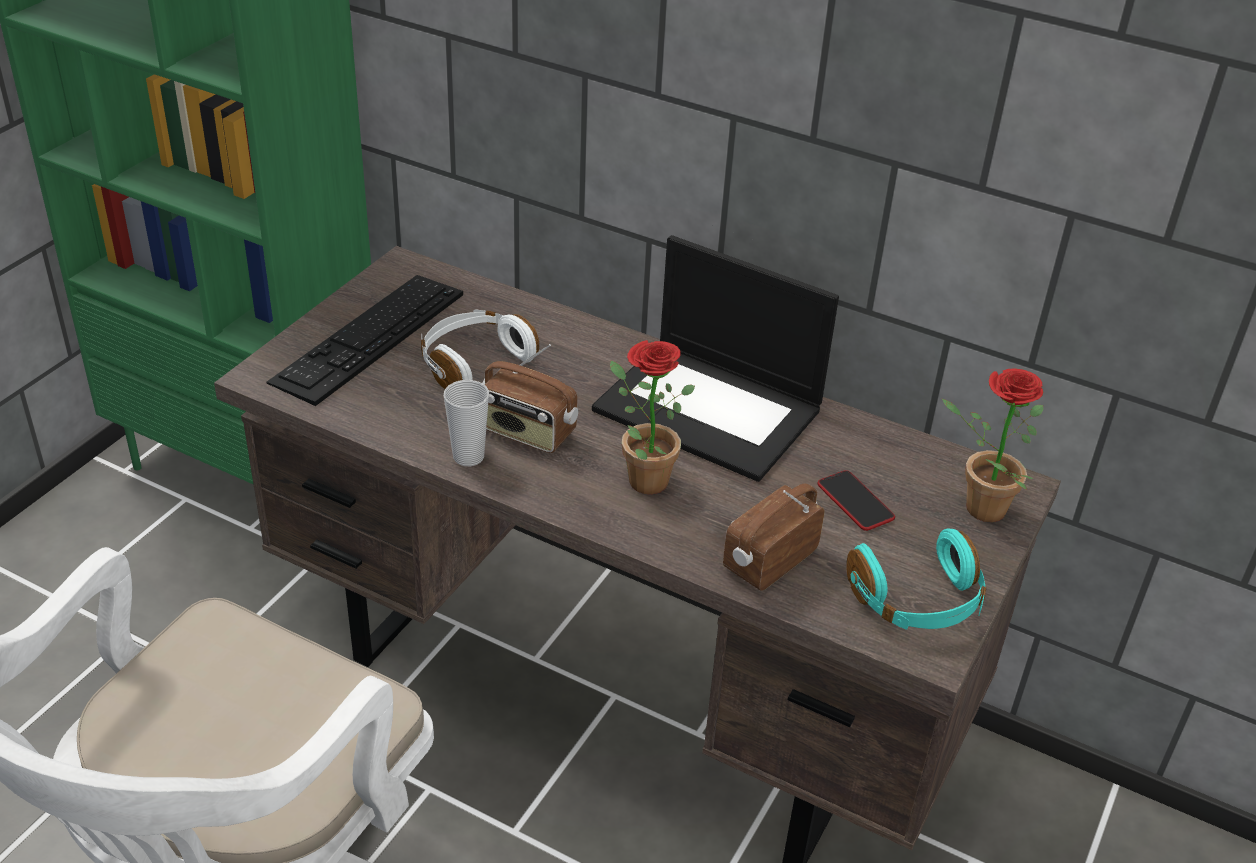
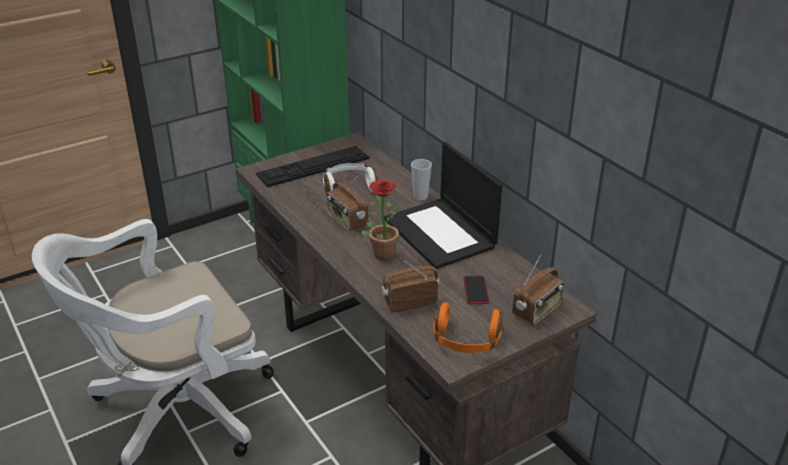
camera: 30 degrees right, 5 degrees down
(468, 456) = (313, 223): cup -> cup (420, 196)
(917, 601) = (466, 341): turquoise headphones -> orange headphones
(976, 507) = (537, 311): potted plant -> radio

